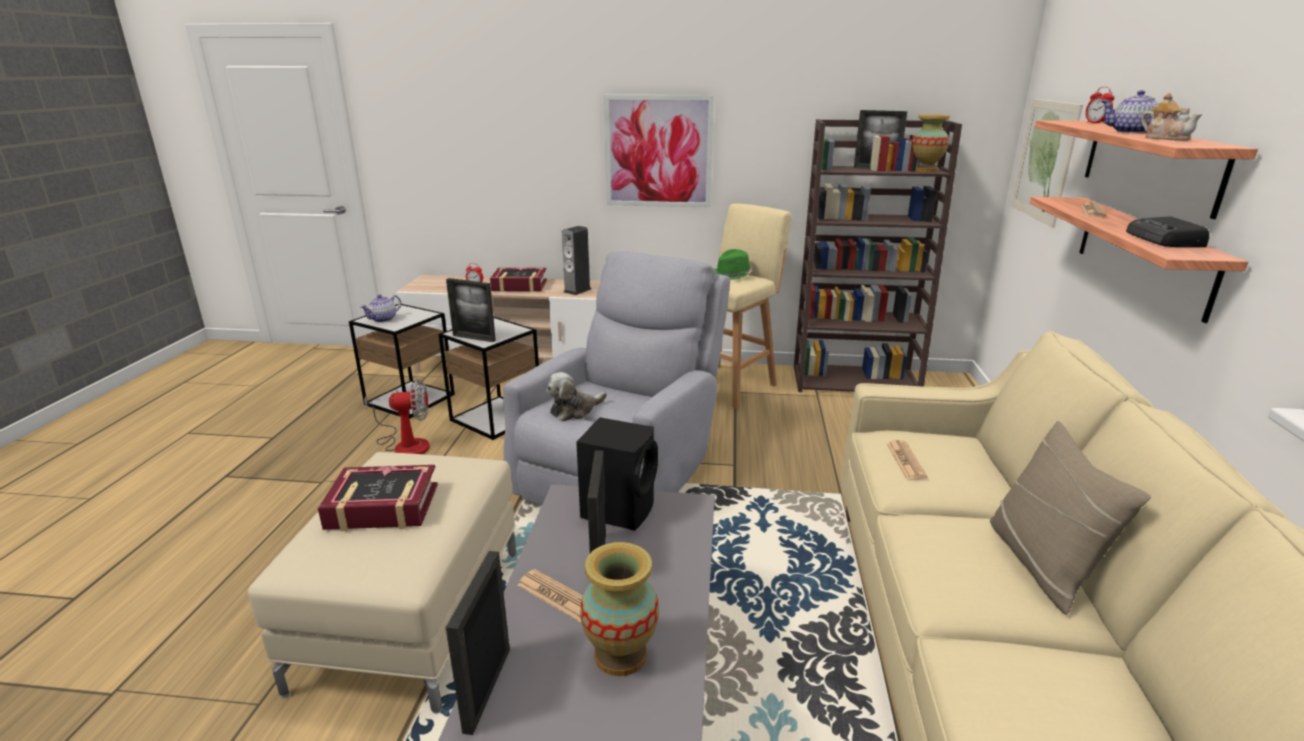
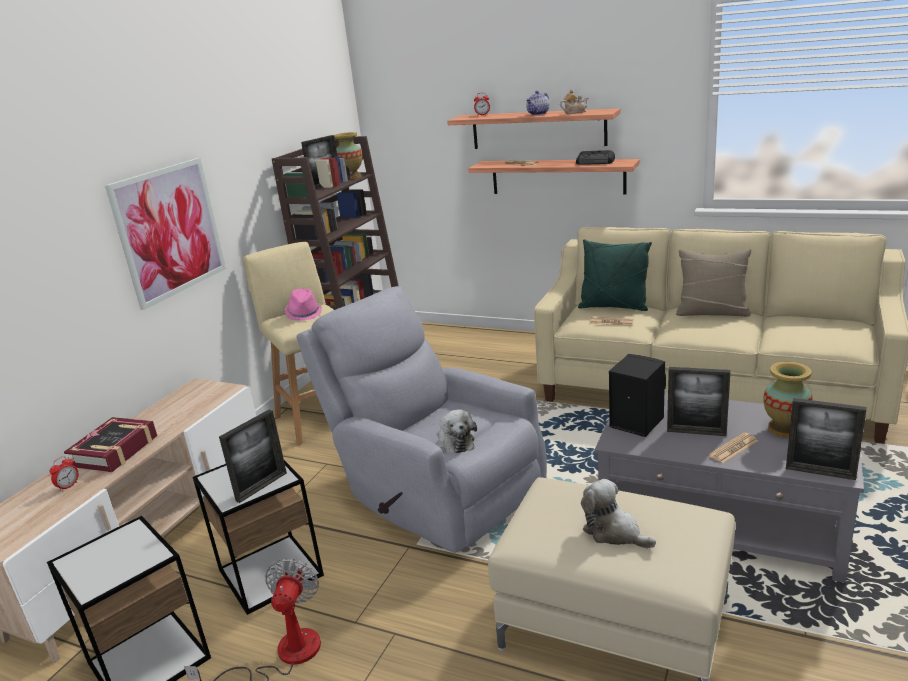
camera: 70 degrees left, 0 degrees up
(382, 507) = (614, 532): book -> plush toy
(383, 319) = (110, 571): teapot -> none
(577, 290) = (183, 412): speaker -> none
(732, 275) = (304, 313): green hat -> pink hat
(978, 462) = (613, 307): none -> green pillow
(1044, 160) = (415, 148): picture -> none

